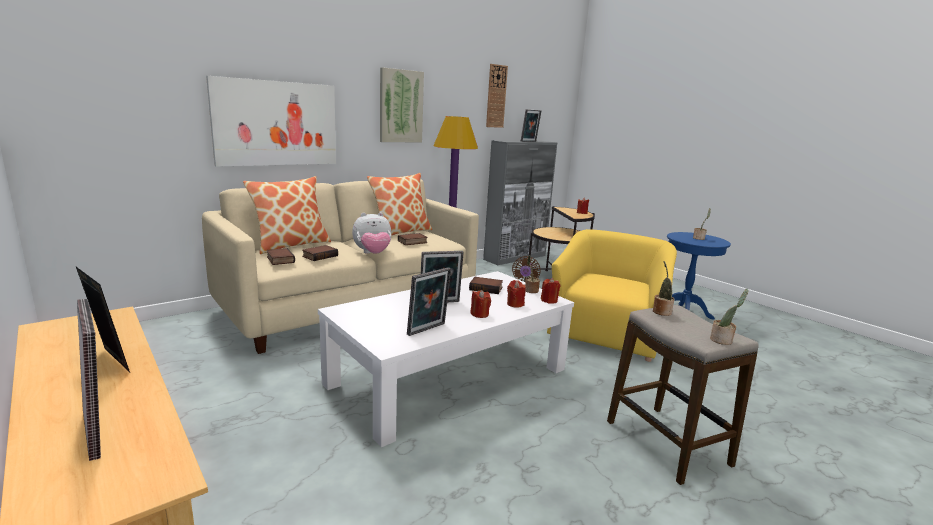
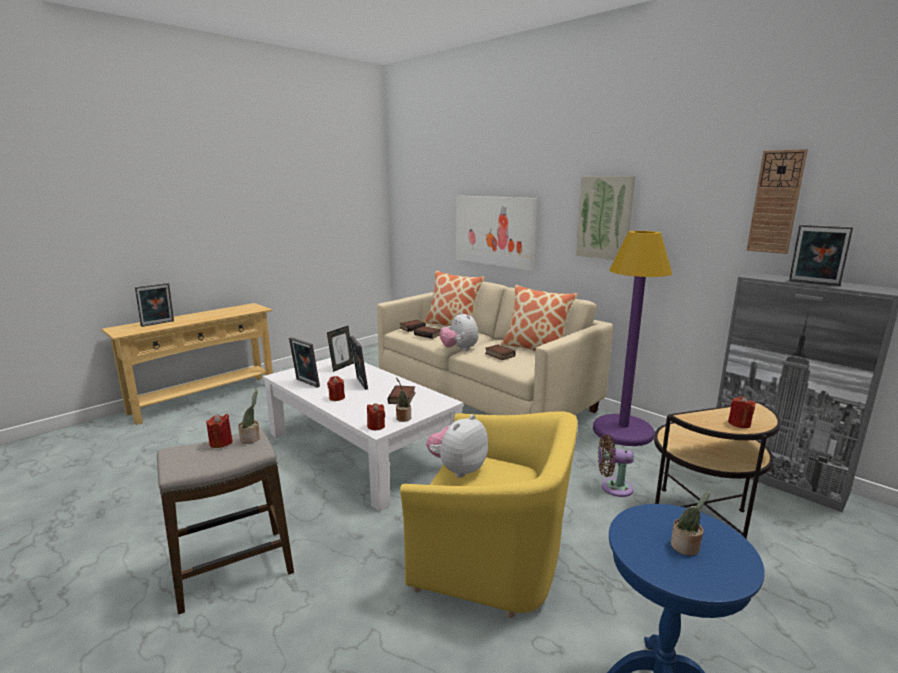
camera: 85 degrees right, 0 degrees up
(110, 362) = (211, 316): picture frame -> picture frame (342, 367)
(515, 304) = (362, 411): red candle -> red candle (221, 443)
(598, 288) = (457, 469): none -> plush toy
(722, 340) = (170, 459): potted plant -> none

